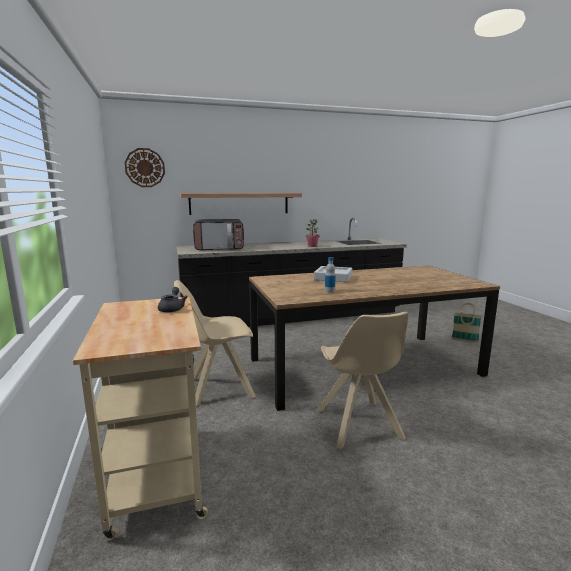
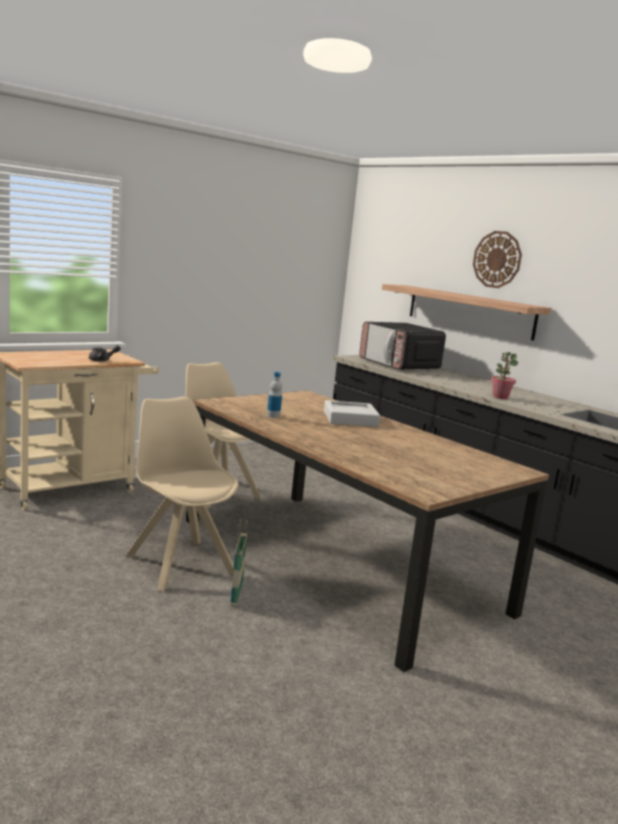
camera: 65 degrees right, 0 degrees up
(145, 167) = (380, 249): wall clock -> wall clock (497, 259)
(359, 425) = (179, 563): beige chair -> beige chair turned 90 degrees clockwise
(464, 341) = (566, 665): basket -> basket (236, 595)

